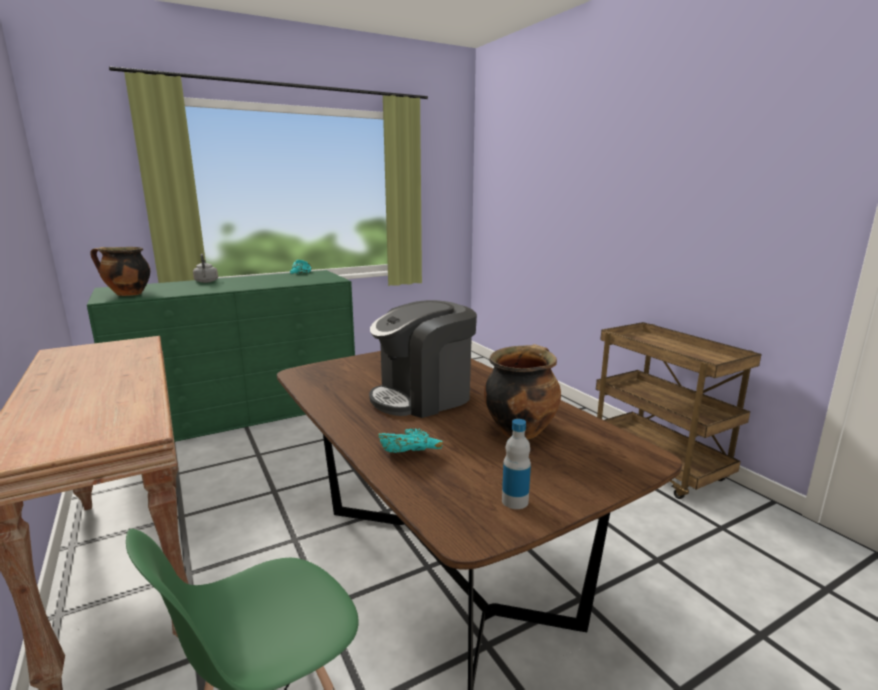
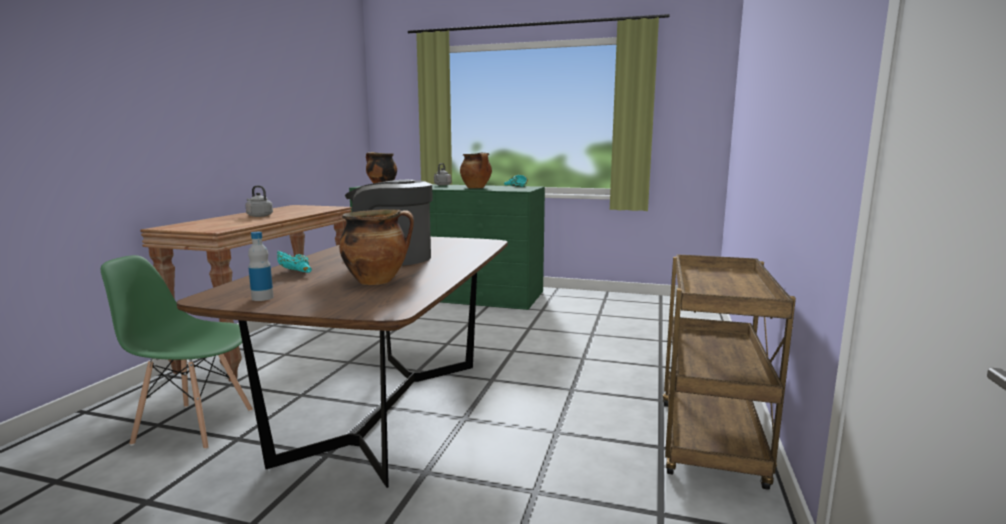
camera: 45 degrees right, 5 degrees down
(87, 385) = (259, 216): none -> grey kettle
(271, 282) = (476, 188): none -> cooking pot

